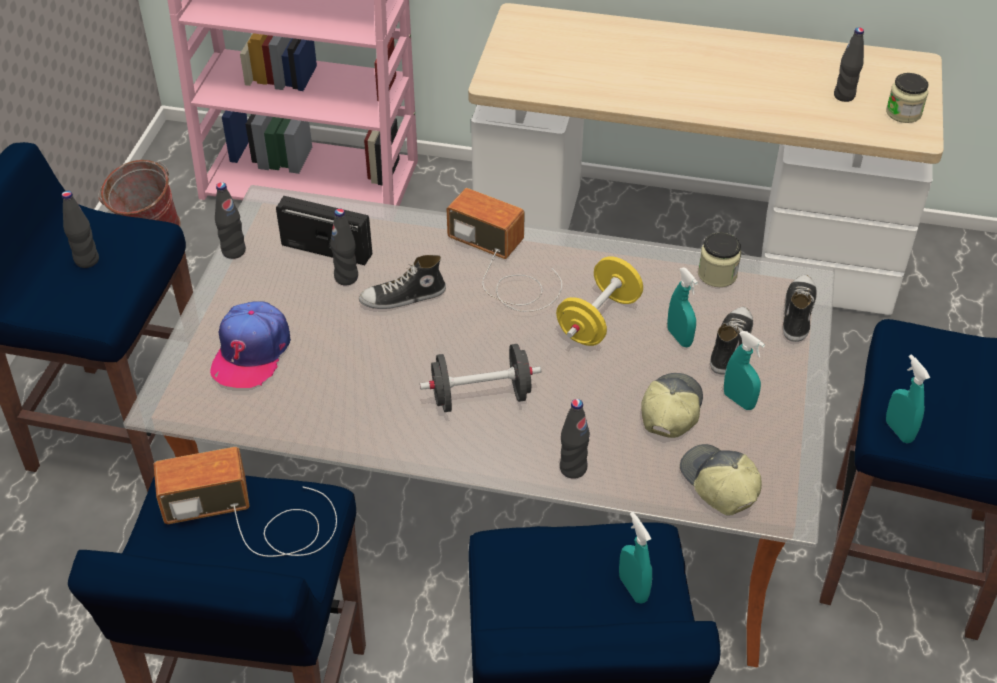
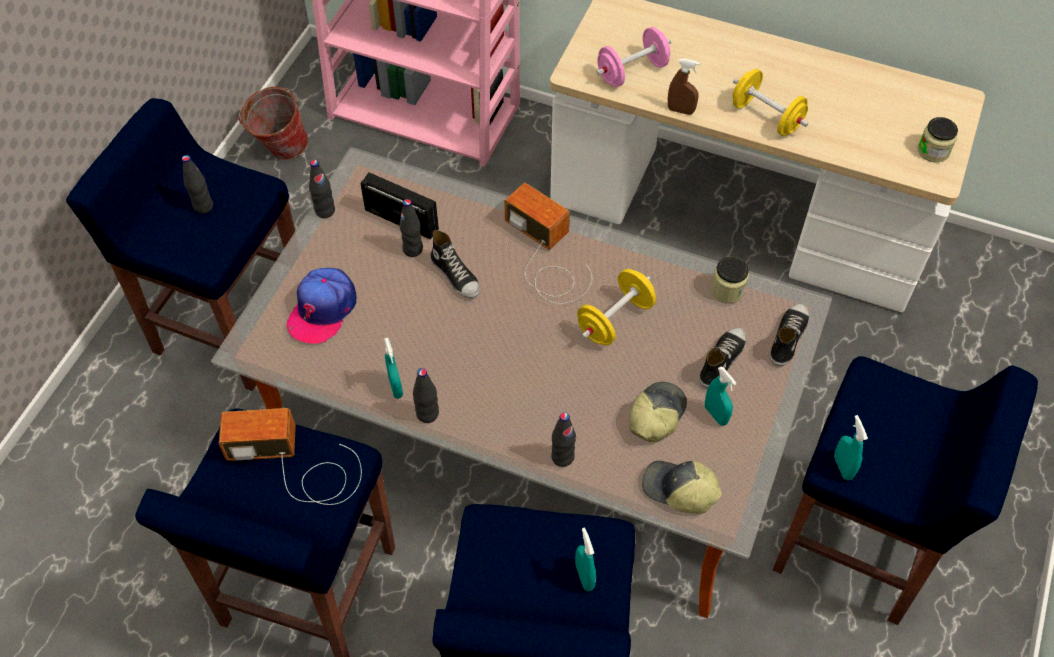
camera: 10 degrees right, 10 degrees up
(403, 297) = (456, 275): shoe -> shoe turned 120 degrees counterclockwise
(481, 397) = (501, 379): black dumbbell -> none
(558, 74) = (632, 72): none -> pink dumbbell
(621, 104) = (680, 110): none -> brown spray bottle
(679, 337) = (680, 347): turquoise spray bottle -> turquoise spray bottle (395, 387)
(716, 101) = (766, 117): none -> yellow dumbbell
(717, 485) = (679, 490): cap -> cap turned 45 degrees counterclockwise
(844, 96) = (883, 126): black bottle -> black bottle (427, 414)

